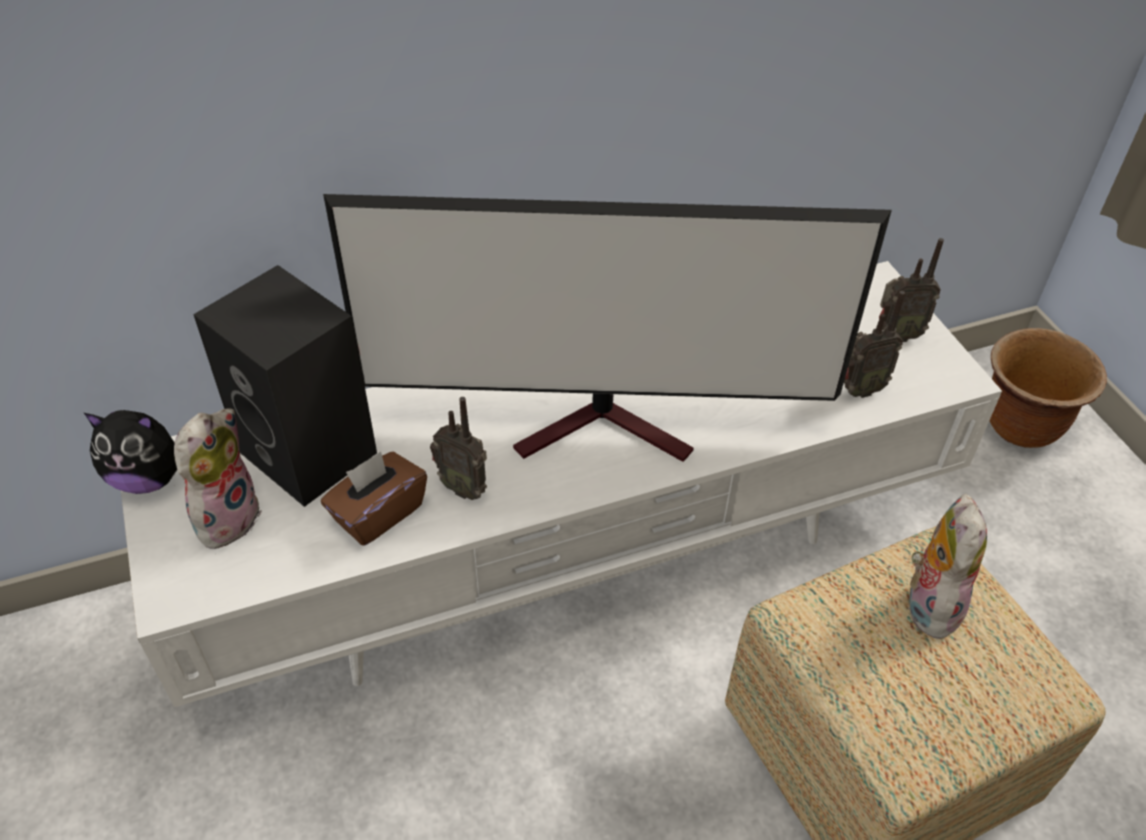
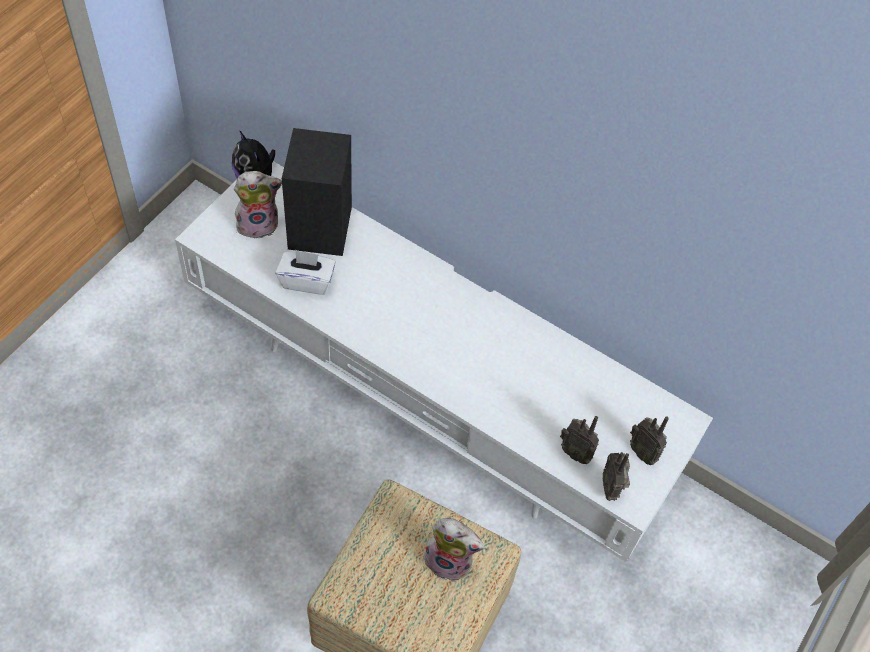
camera: 50 degrees right, 10 degrees up
(378, 513) = (307, 281): brown tissue box -> white tissue box
(464, 487) = (350, 305): radio -> radio (611, 487)
(608, 429) = (440, 345): television -> none
(928, 602) = (450, 560): plush toy -> plush toy turned 45 degrees clockwise
(1020, 426) = (741, 599): brown planter -> none

